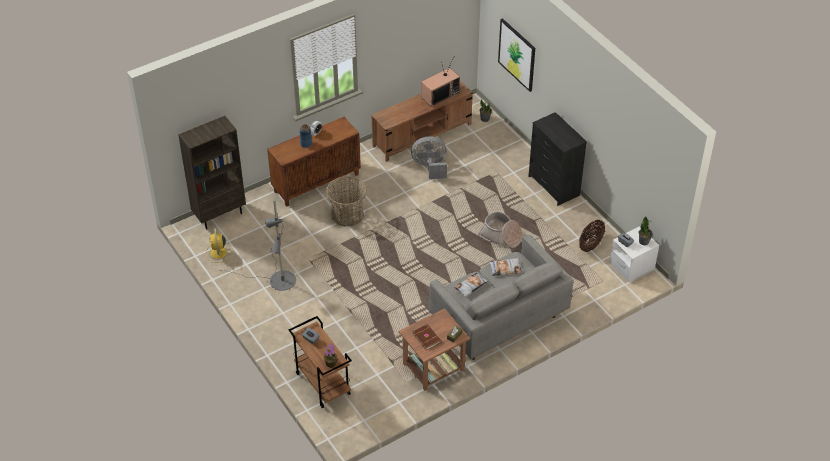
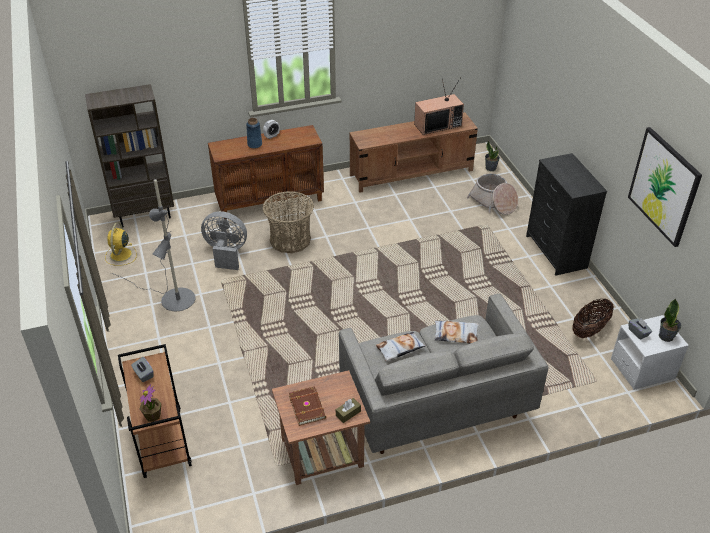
camera: 15 degrees right, 5 degrees down
(430, 167) = (408, 206): grey fan -> grey fan (226, 253)
(501, 236) = (471, 298): basket -> basket (493, 202)
(517, 54) = (537, 80): picture -> picture (664, 186)

